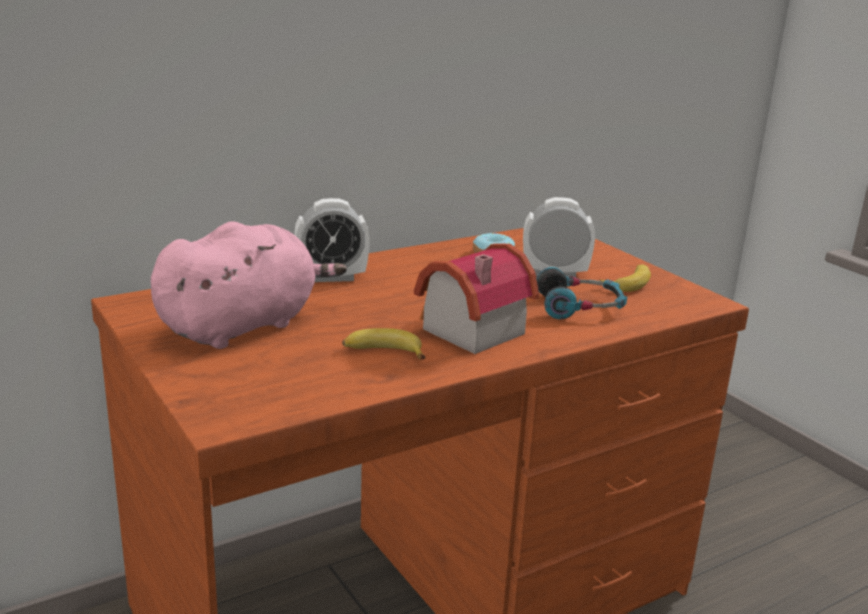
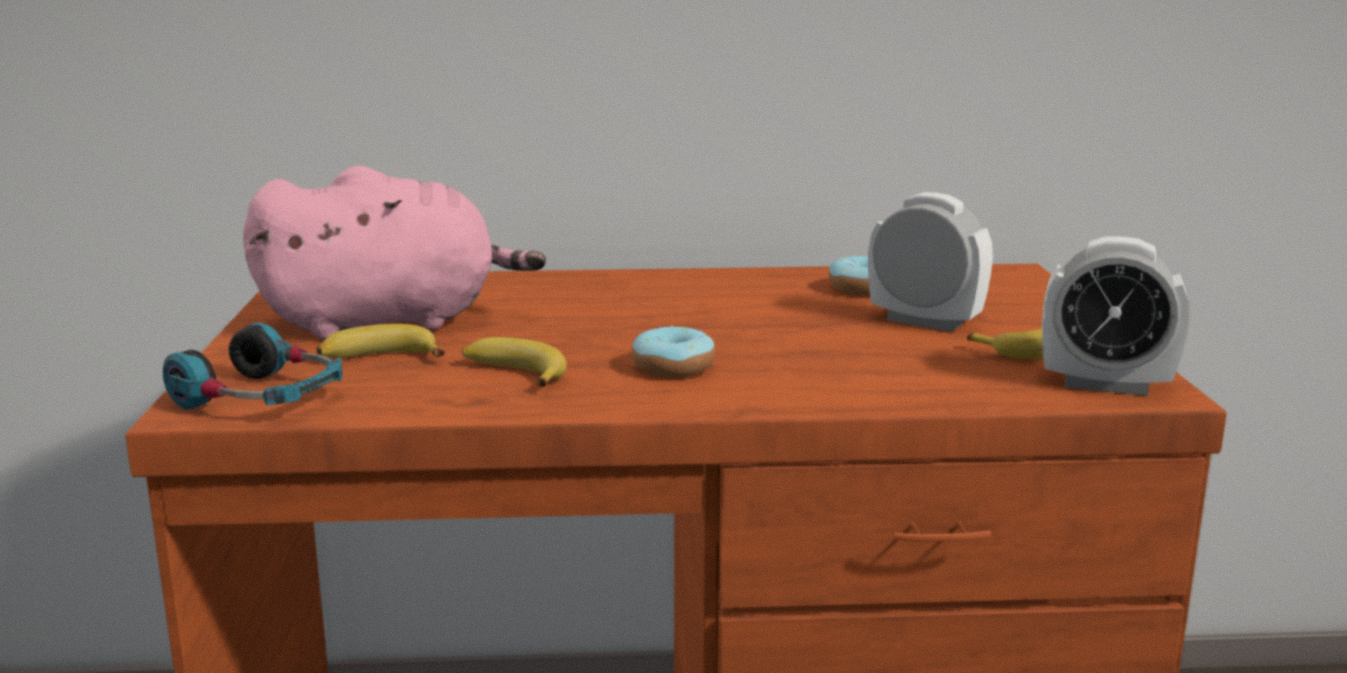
camera: 30 degrees right, 5 degrees down
(282, 357) = (380, 358): none -> banana
(331, 277) = (584, 287): alarm clock -> alarm clock (1105, 385)
(467, 330) = (673, 367): toy house -> donut
(579, 307) = (899, 366): headphones -> headphones (262, 398)

